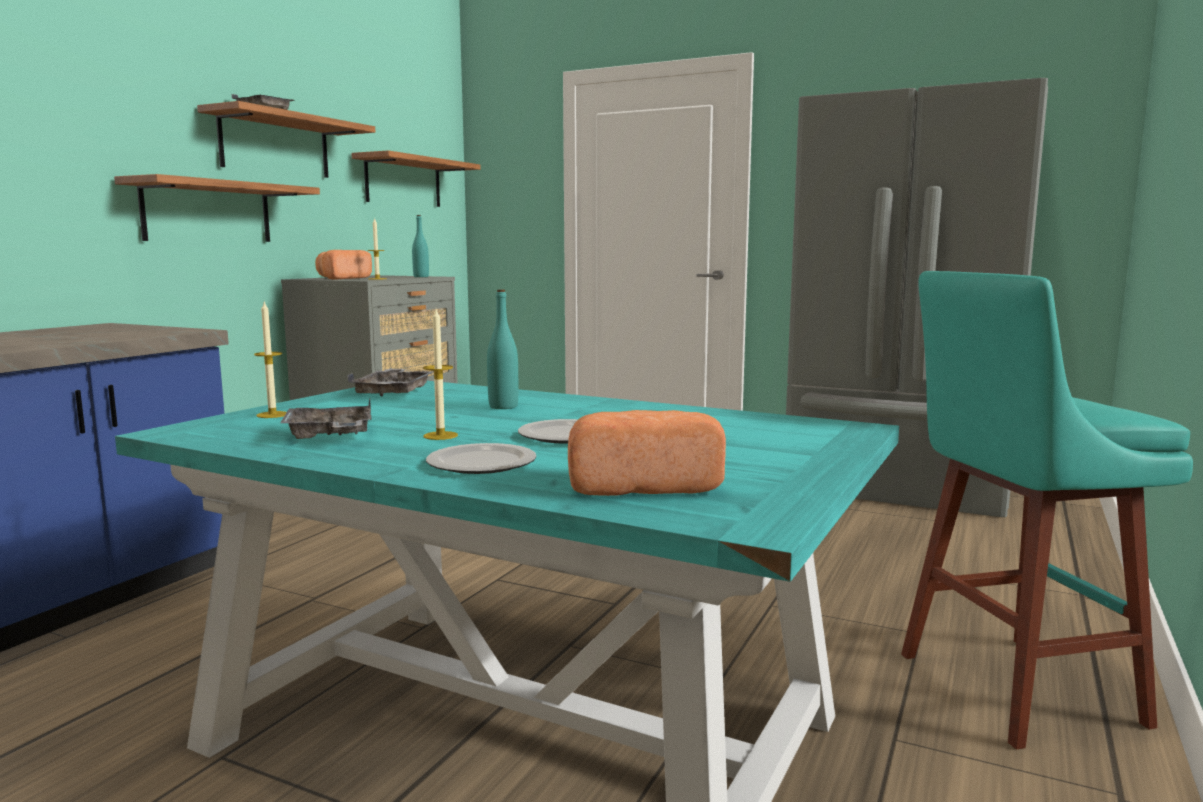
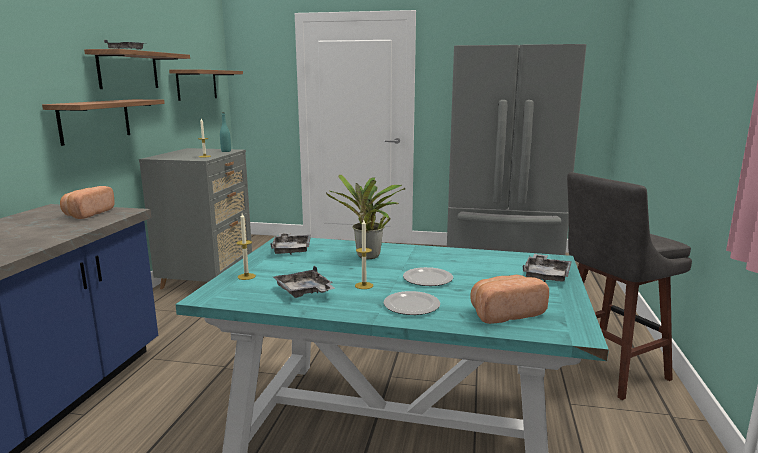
camera: 15 degrees left, 5 degrees up
(342, 278) = (180, 156): bread -> bread (87, 214)
(503, 406) = (368, 257): turquoise bottle -> potted plant
(803, 445) = (546, 275): none -> grey tray
(1008, 689) = (606, 369): turquoise stool -> grey stool

